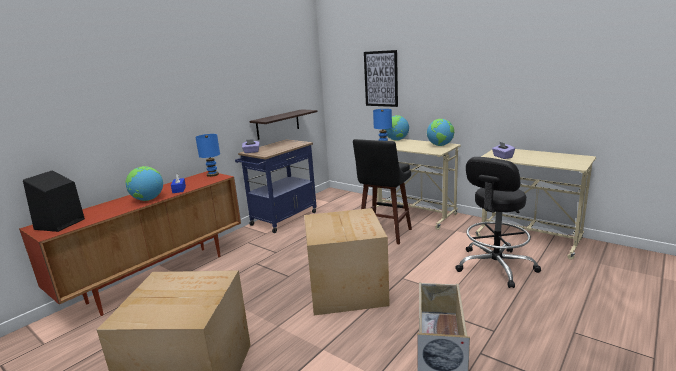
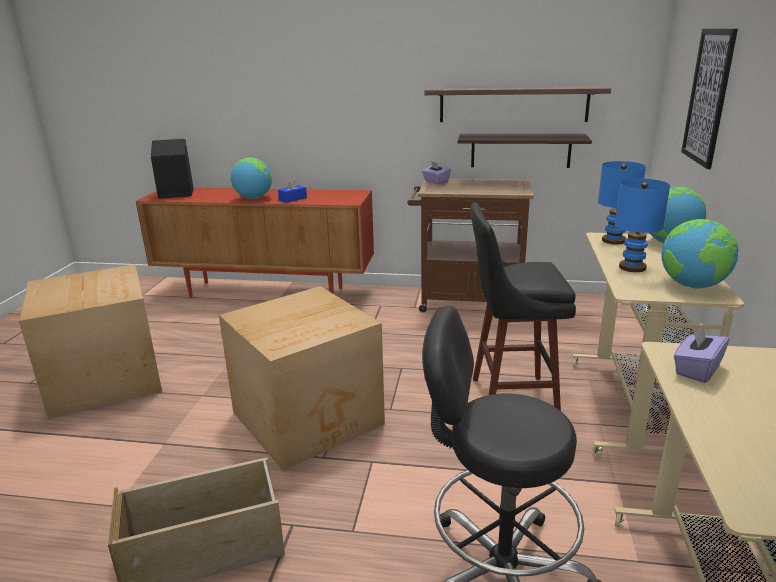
camera: 60 degrees right, 5 degrees up
(212, 174) = (357, 195): blue table lamp -> blue table lamp (632, 267)
(271, 98) = (513, 104): none -> shelf
(282, 219) = (466, 302): blue cart -> brown cart

